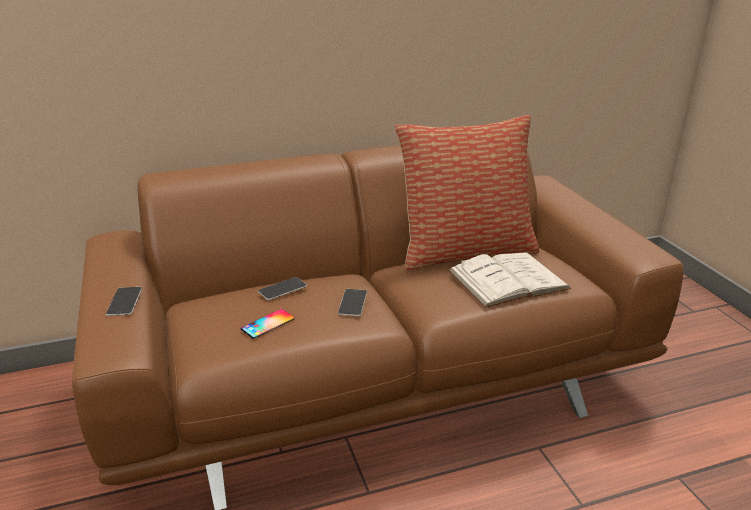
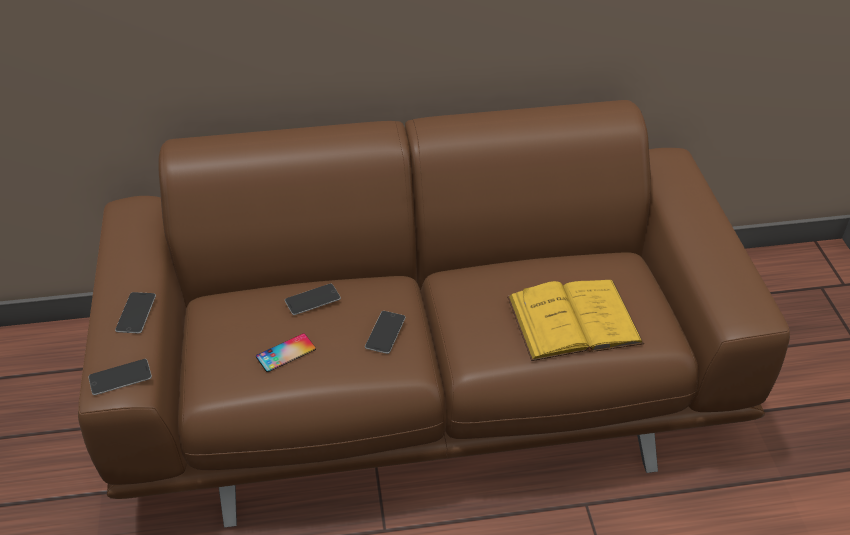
camera: 10 degrees right, 15 degrees up
(114, 346) = (120, 377): none -> phone
(465, 251) = (543, 260): pillow -> none
(507, 279) = (573, 320): white book -> yellow book

